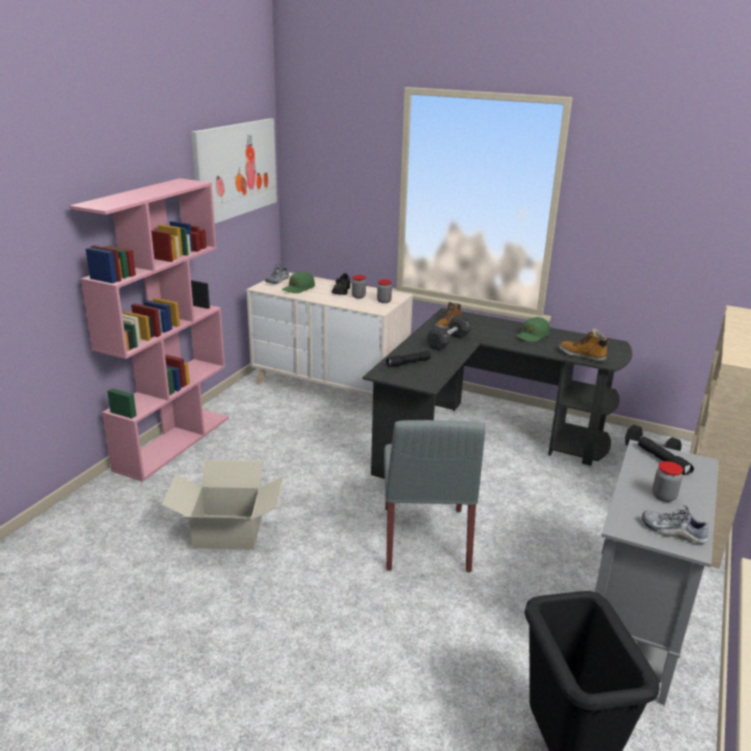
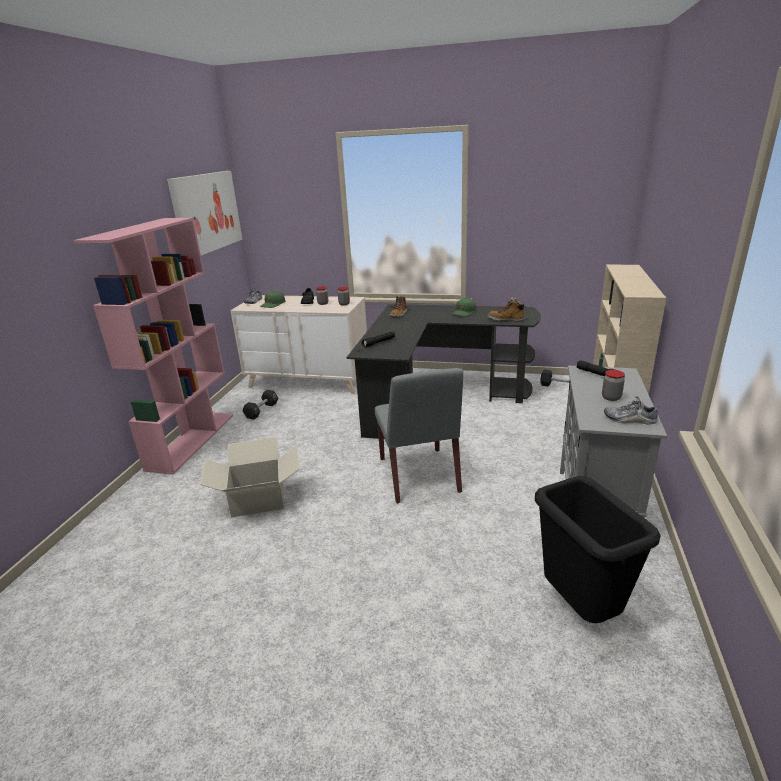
camera: 10 degrees left, 0 degrees up
(448, 341) = (403, 324): black dumbbell -> black dumbbell (261, 410)

